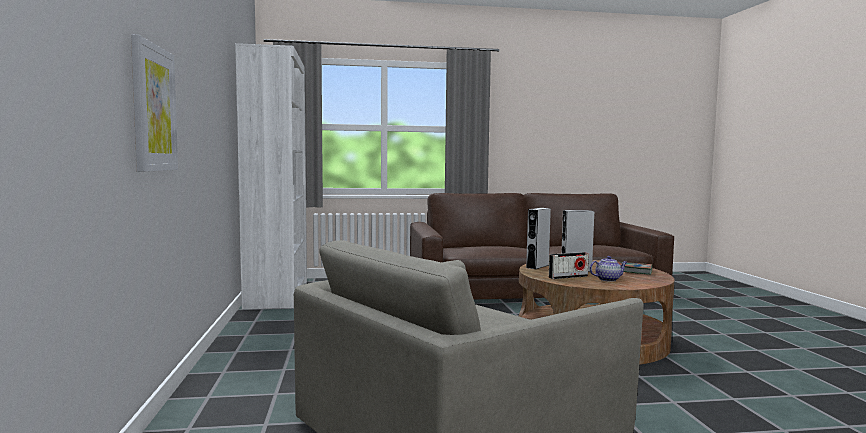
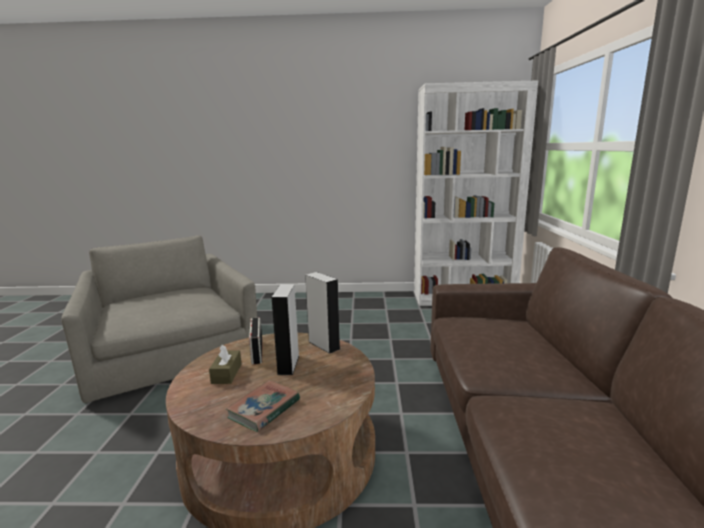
camera: 100 degrees right, 10 degrees up
(153, 108) = (247, 162): picture -> none
(608, 279) = (226, 373): teapot -> brown tissue box

